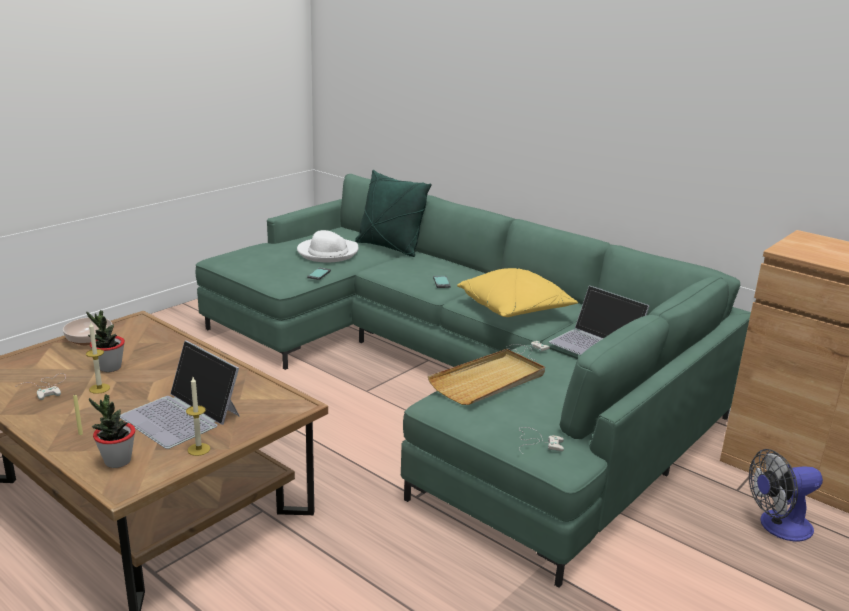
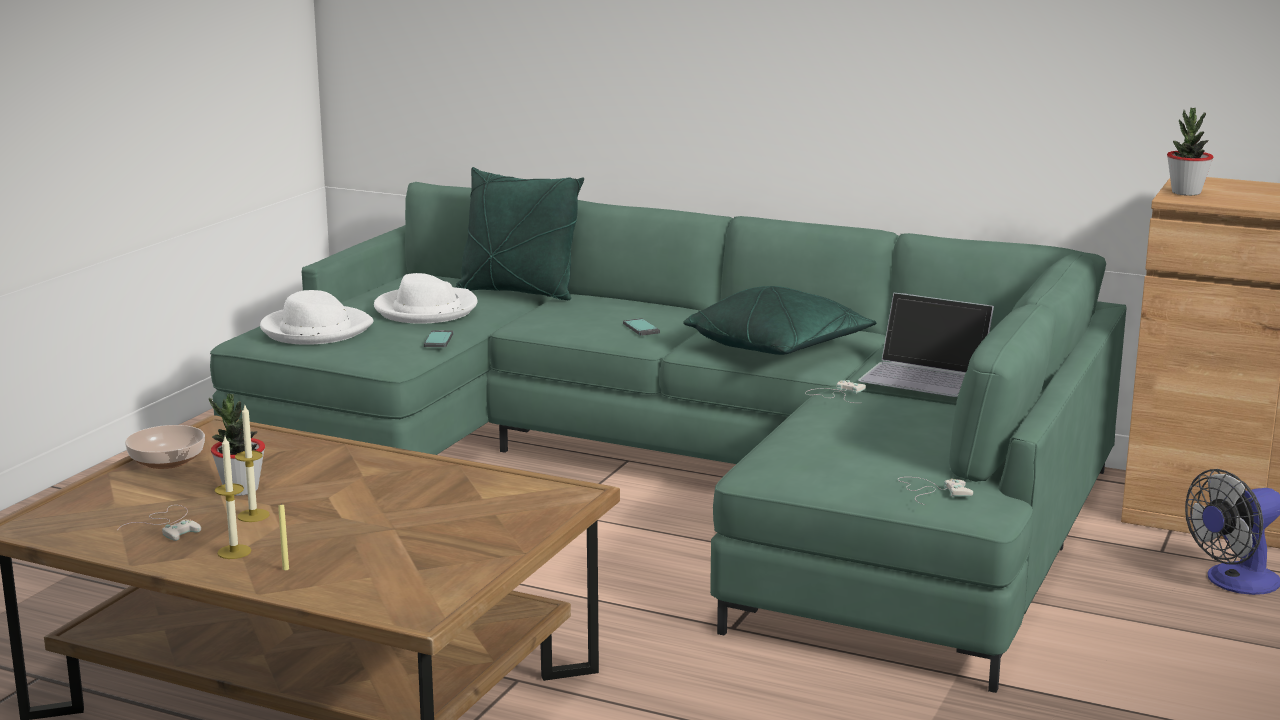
camera: 15 degrees left, 5 degrees down
(117, 461) = (377, 589): potted plant -> potted plant (1186, 192)
(181, 416) = (416, 528): laptop -> none
(199, 449) = (482, 560): candle -> candle (234, 552)
(256, 258) = (315, 330): none -> white hat
(488, 381) = (811, 435): beige tray -> none
(515, 309) = (779, 348): yellow pillow -> green pillow

